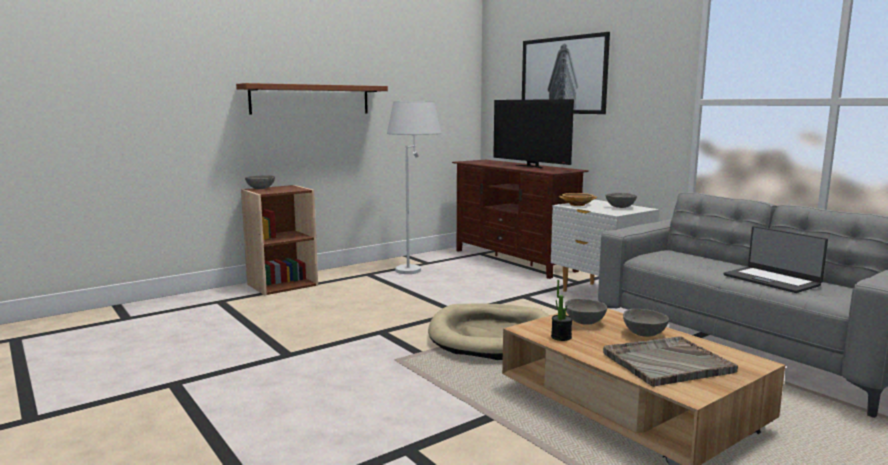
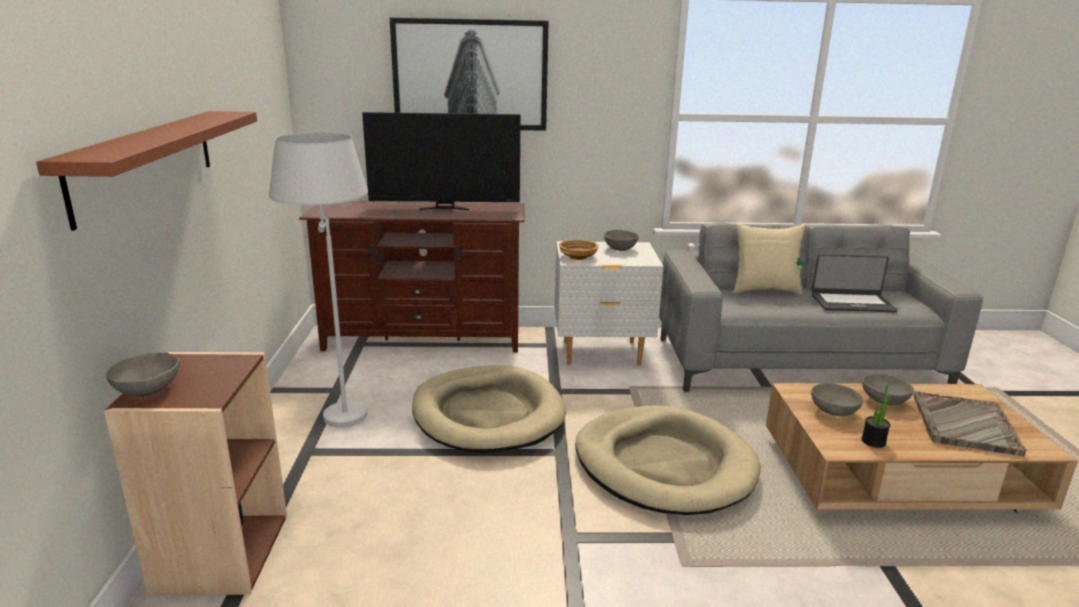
camera: 55 degrees left, 10 degrees up
(464, 290) = (487, 414): none -> beige dog bed
(715, 260) = (764, 291): none -> beige pillow

